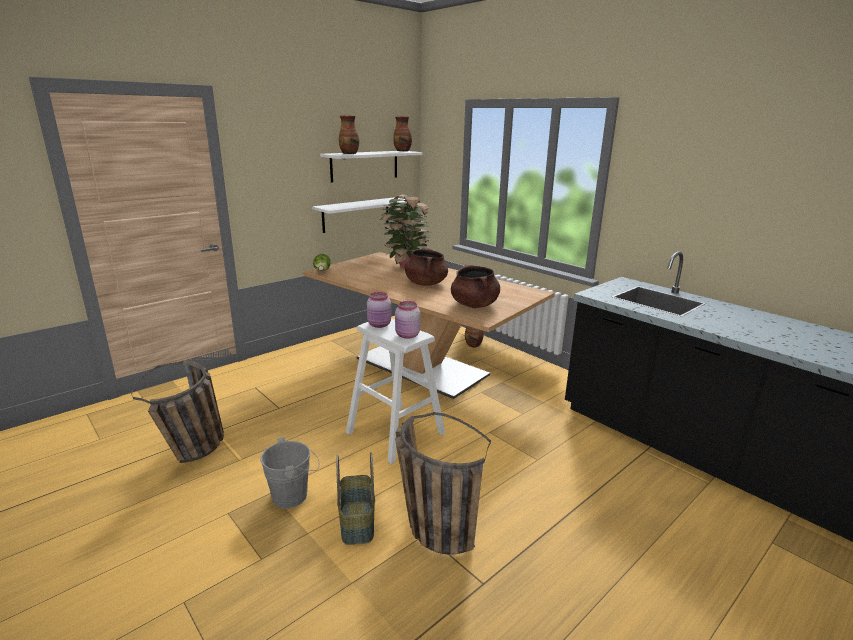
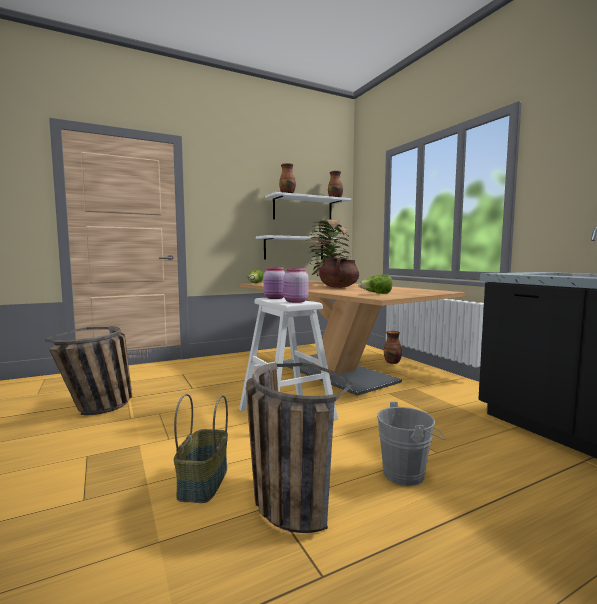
camera: 15 degrees right, 15 degrees down
(294, 495) = (157, 450): grey bucket -> grey bucket (408, 474)
(474, 305) = (376, 293): brown cooking pot -> lettuce

